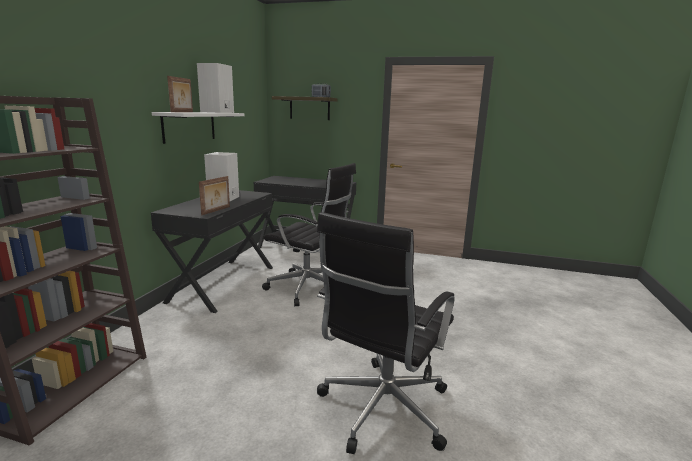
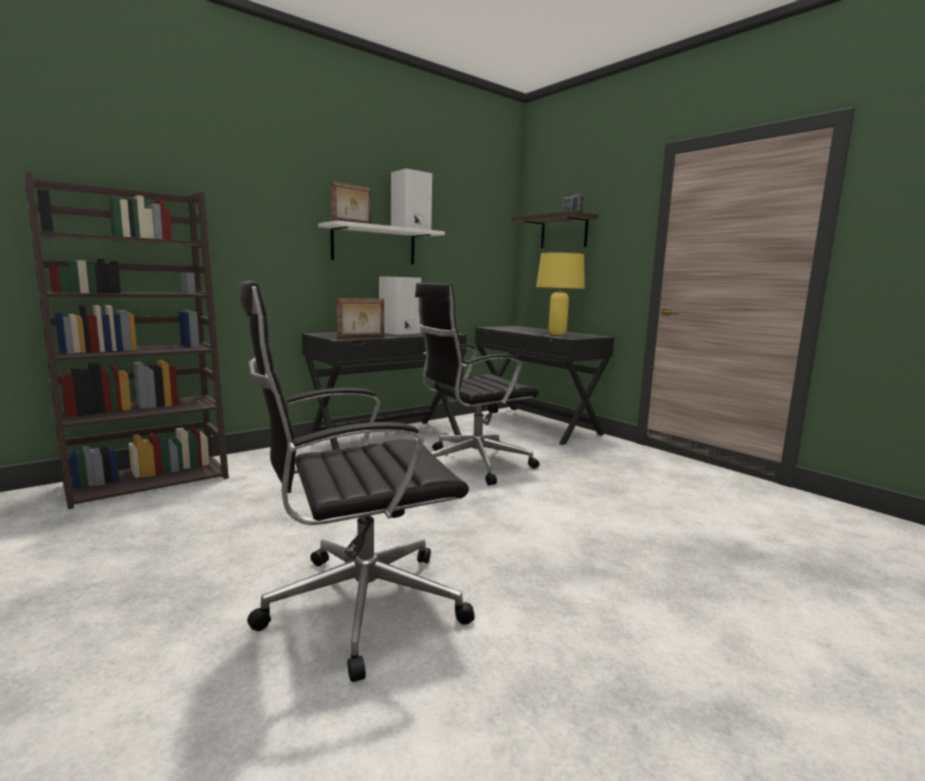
camera: 35 degrees right, 5 degrees down
(309, 288) = (472, 464): black office chair -> black office chair turned 90 degrees clockwise
(322, 184) = (557, 334): none -> yellow table lamp

